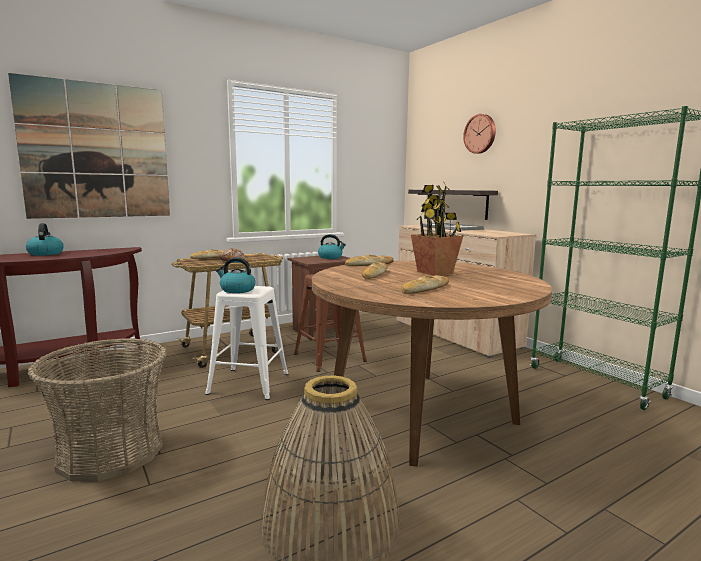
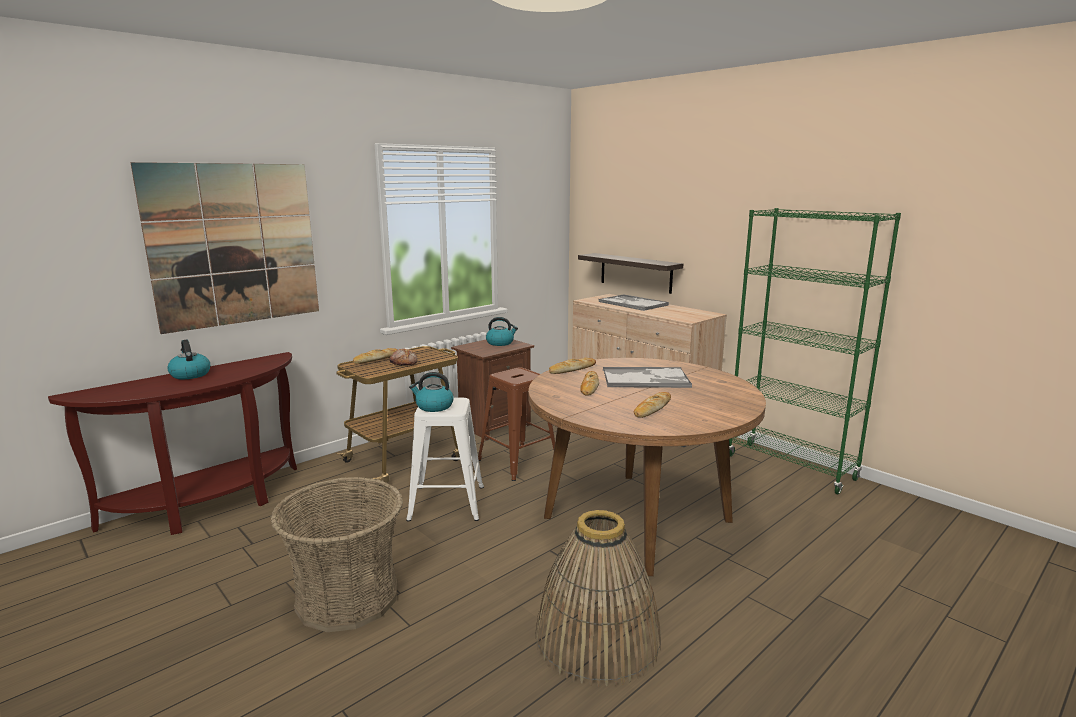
camera: 10 degrees left, 5 degrees up
(435, 272) = (646, 379): potted plant -> tray
(480, 134) = (662, 198): wall clock -> none

